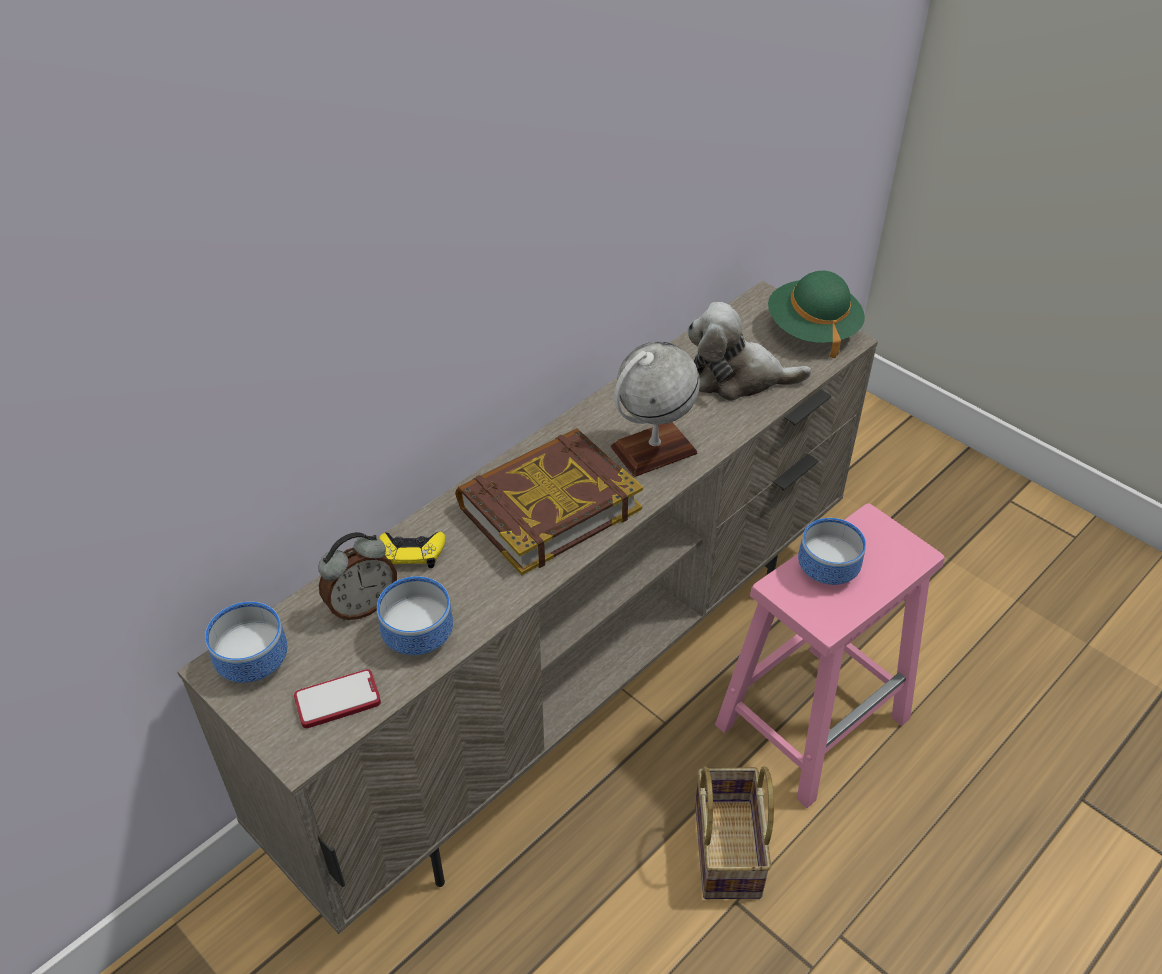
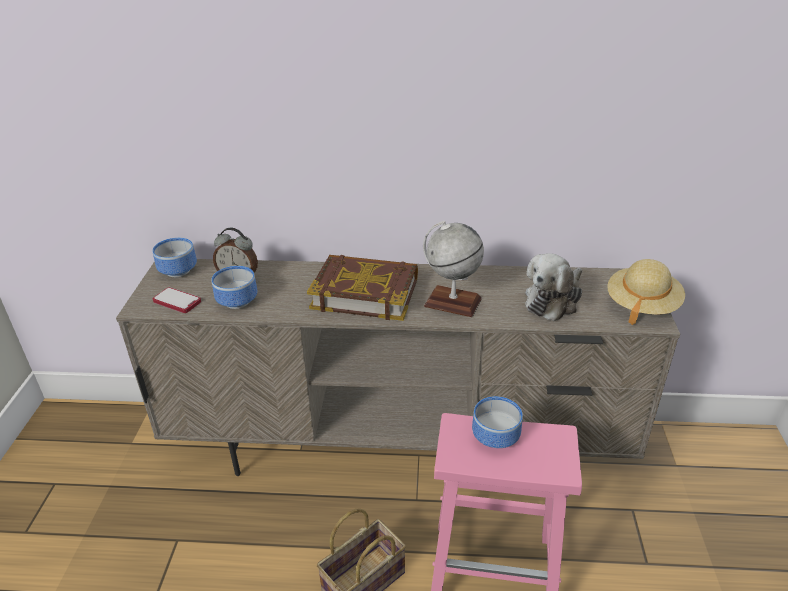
camera: 50 degrees right, 10 degrees down
(411, 553) = (286, 273): yellow game controller -> none
(737, 378) = (553, 300): plush toy -> plush toy turned 105 degrees counterclockwise
(812, 330) = (641, 305): green hat -> beige hat

